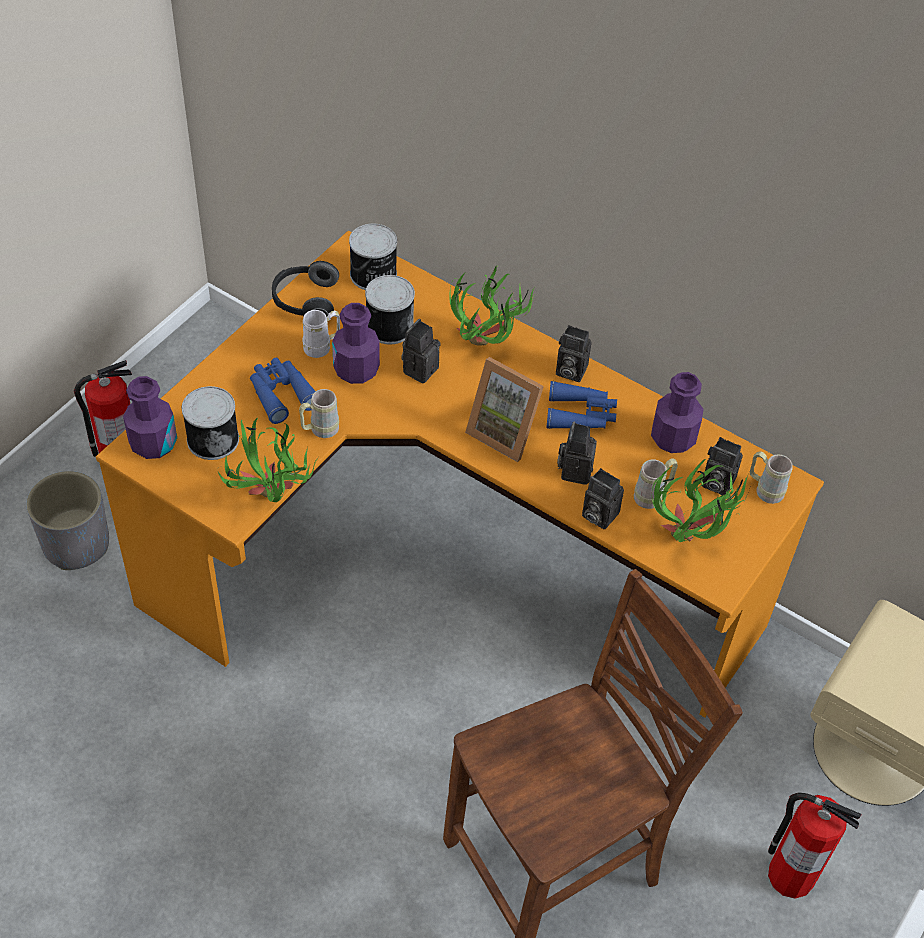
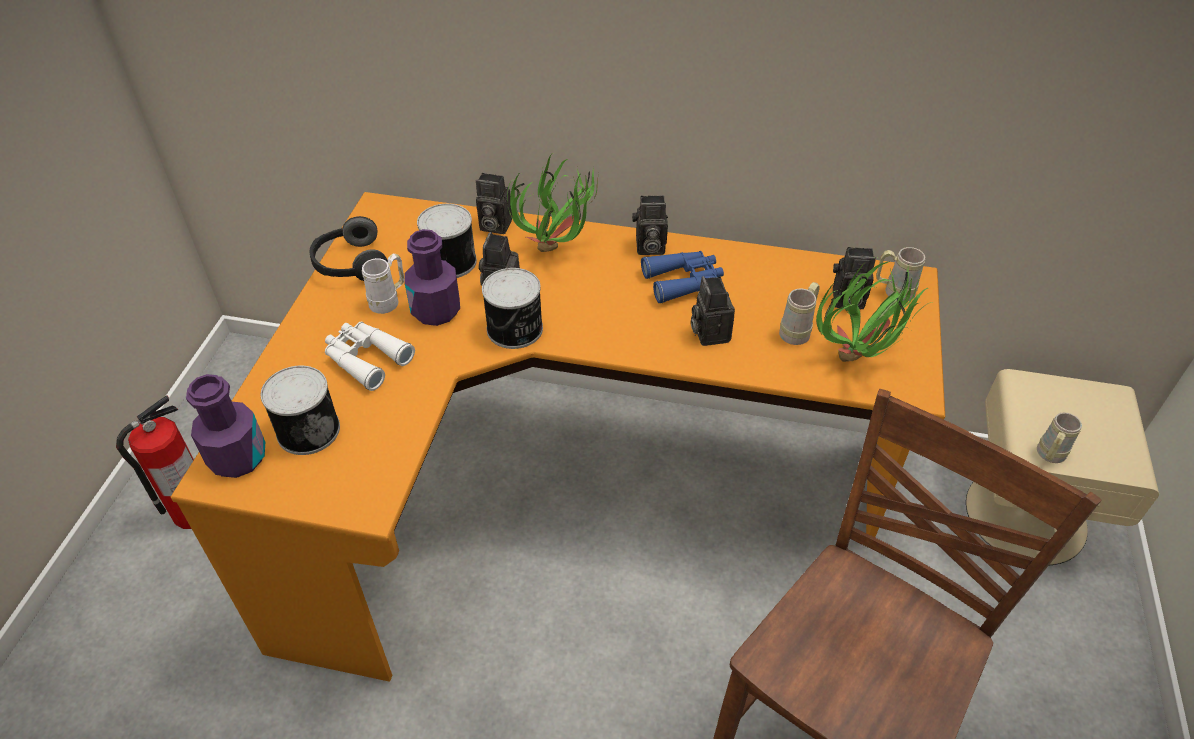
camera: 20 degrees left, 5 degrees down
(76, 544) = (173, 613): grey planter -> none
(271, 503) = (408, 475): potted plant -> none
(281, 394) = (366, 359): blue binoculars -> white binoculars
(319, 430) = (425, 381): beige mug -> beige mug (1048, 456)
(373, 275) = (410, 222): can -> can (515, 330)
(505, 432) = (620, 320): picture frame -> none
(597, 514) = (757, 366): camera -> camera (493, 225)
(673, 437) = (781, 274): purple bottle -> none
(790, 875) = (1034, 662): fire extinguisher -> none

